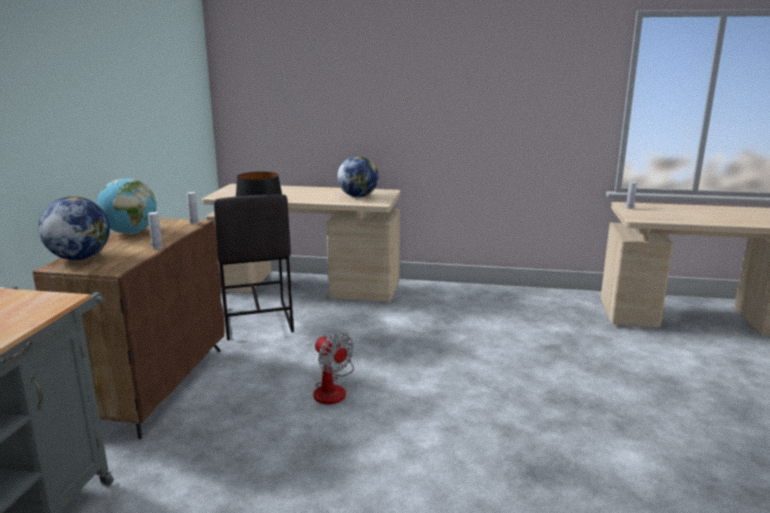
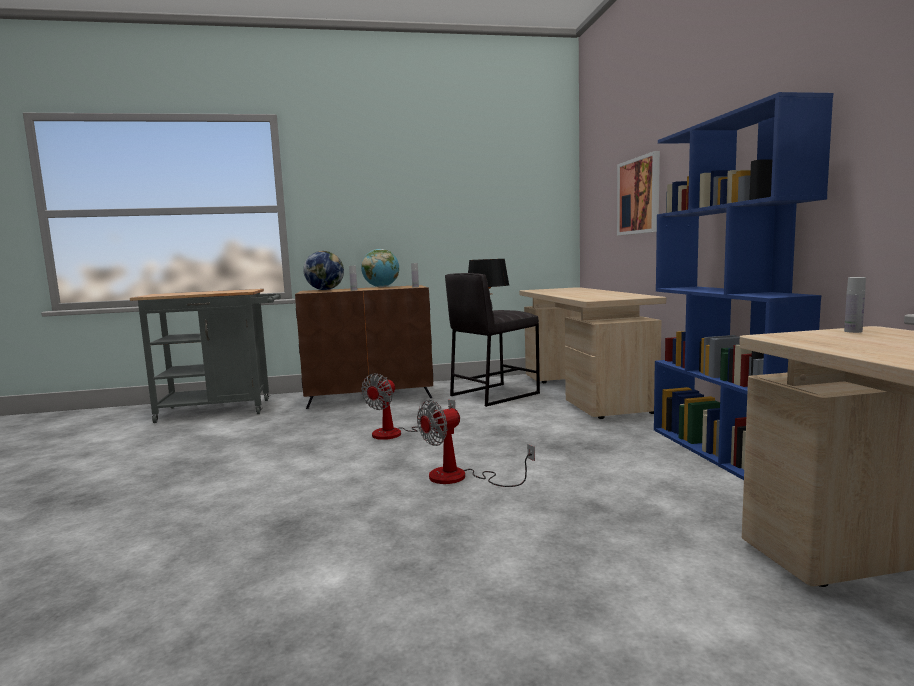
camera: 70 degrees right, 10 degrees down
(342, 100) = (639, 196): none -> picture
(358, 196) = (605, 296): globe -> none
(477, 379) = (461, 478): none -> fan
(489, 291) = (722, 453): none -> blue bookcase

